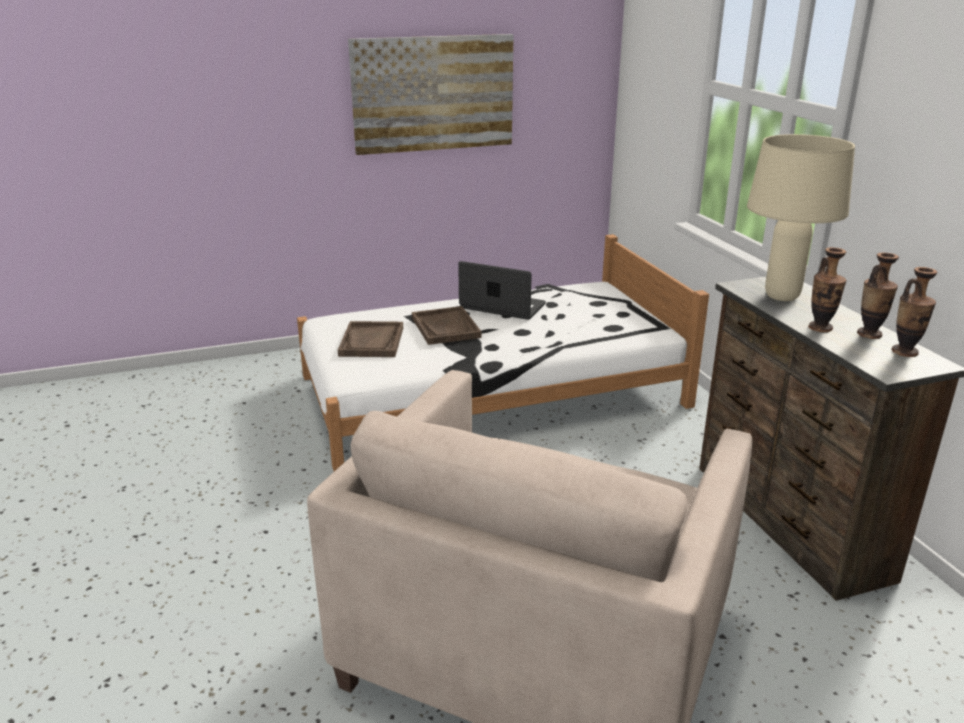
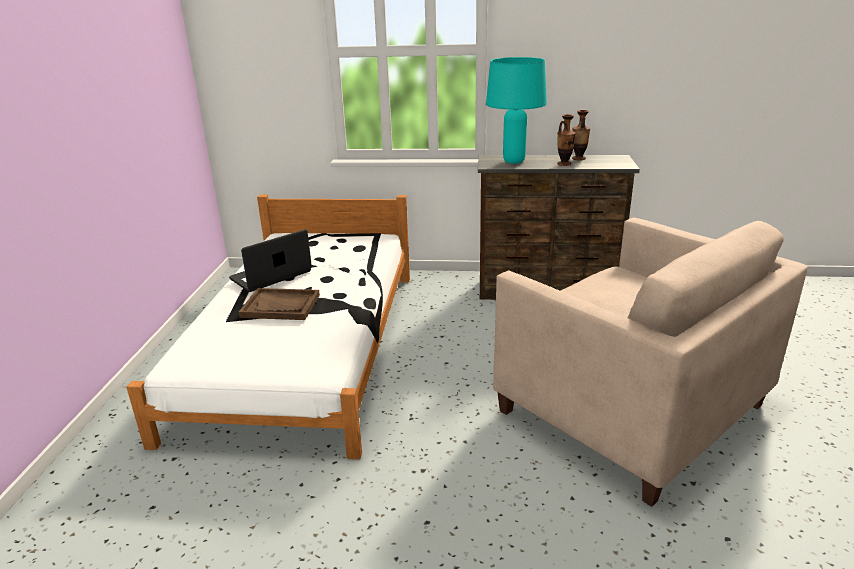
camera: 65 degrees left, 0 degrees up
(372, 341) = (261, 347): brown tray -> none
(433, 94) = (97, 103): picture -> none
(782, 297) = (514, 161): beige table lamp -> turquoise table lamp
(904, 352) = (604, 158): vase -> none

